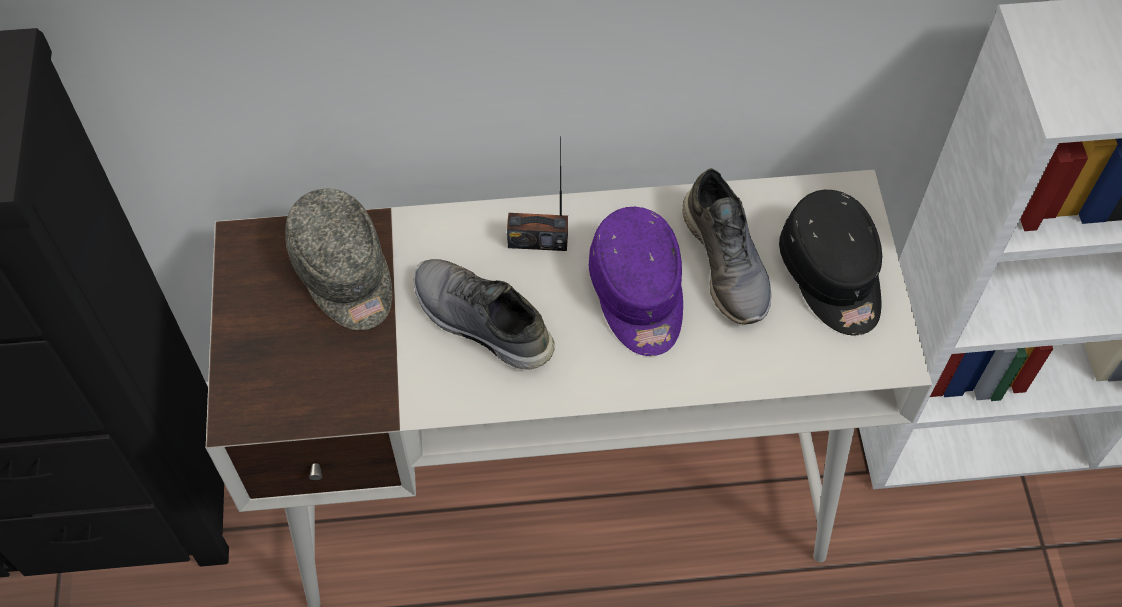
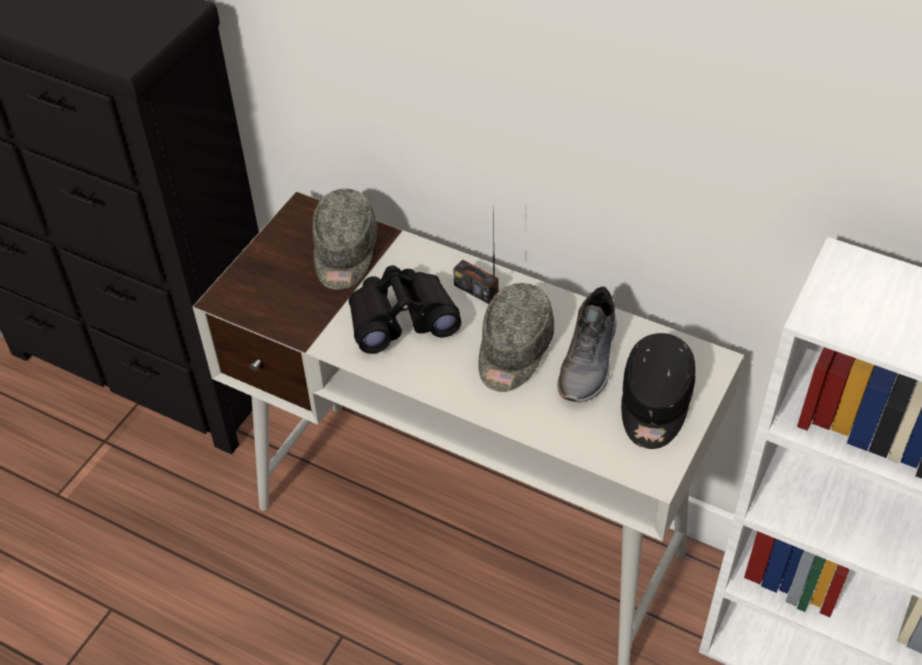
camera: 35 degrees right, 10 degrees down
(480, 322) = (401, 318): grey shoe -> black binoculars
(638, 295) = (513, 351): purple cap -> grey cap

